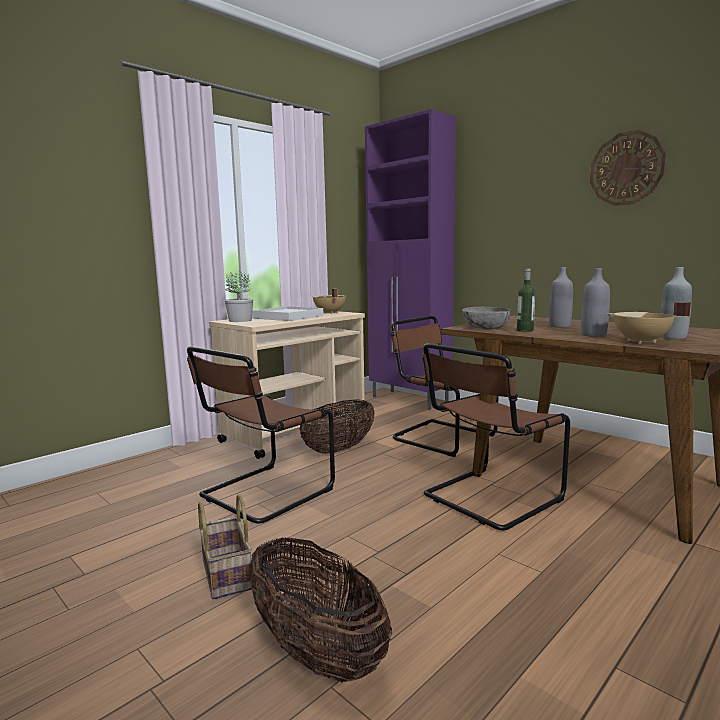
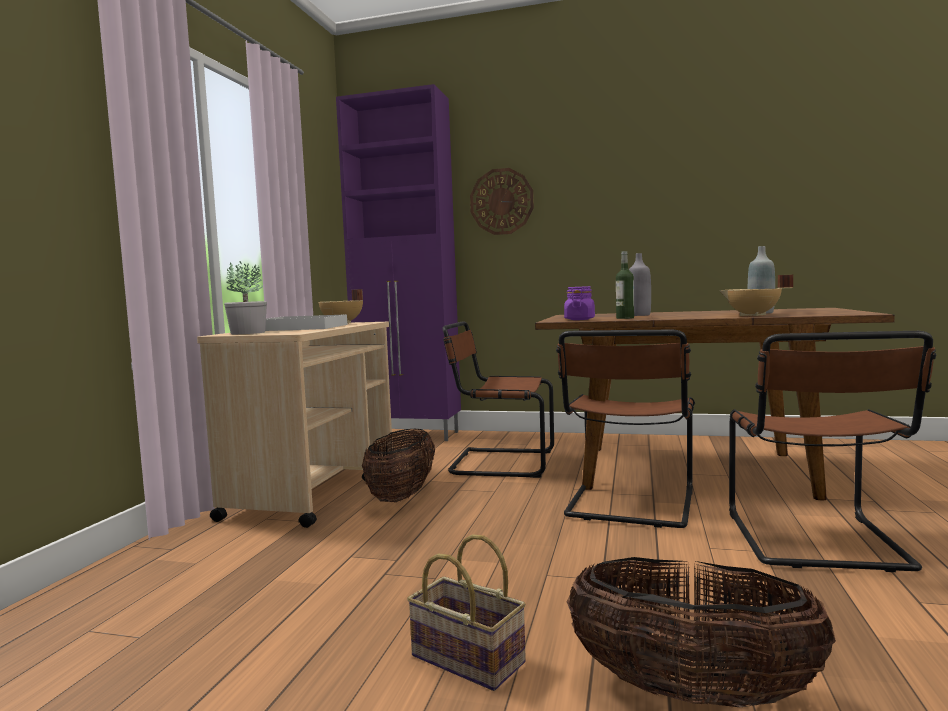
camera: 30 degrees left, 5 degrees down
(262, 494) = (375, 562): brown chair -> brown chair (817, 543)
(486, 328) = (579, 319): grey bowl -> purple jar
(593, 335) = (697, 316): grey bottle -> none
(626, 168) = (642, 165): wall clock -> wall clock (501, 201)

